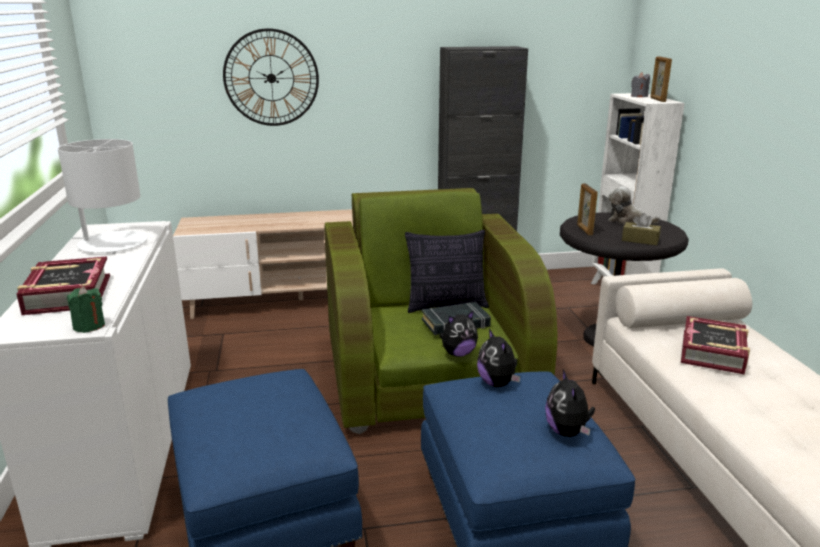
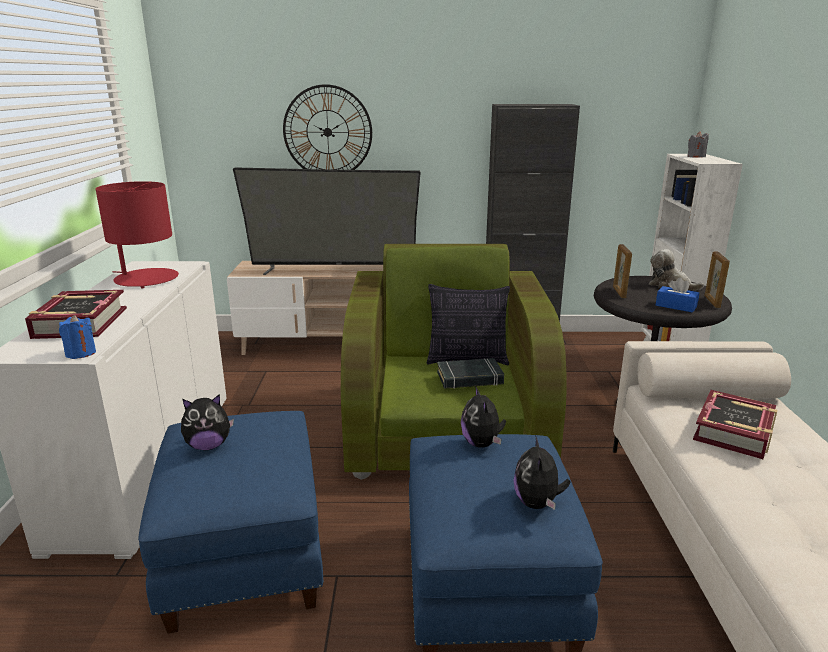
camera: 10 degrees right, 0 degrees up
(89, 326) = (81, 353): green candle -> blue candle
(112, 244) = (146, 279): white table lamp -> red table lamp
(286, 222) = (333, 270): none -> television
(458, 353) = (462, 409): plush toy -> plush toy (208, 446)
(640, 240) = (676, 306): brown tissue box -> blue tissue box
(657, 100) = (714, 160): picture frame -> picture frame (711, 302)

